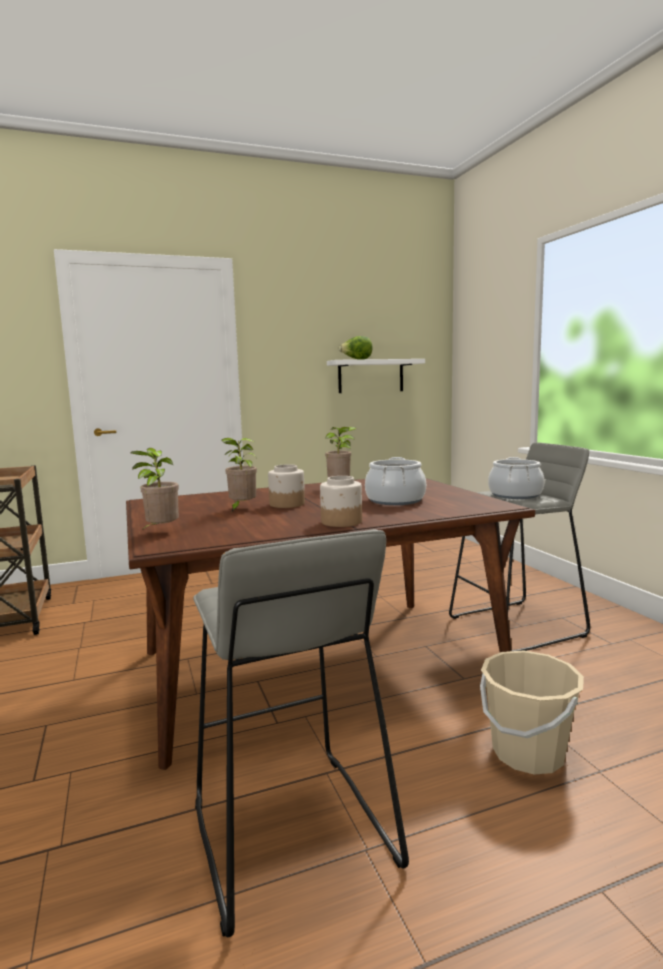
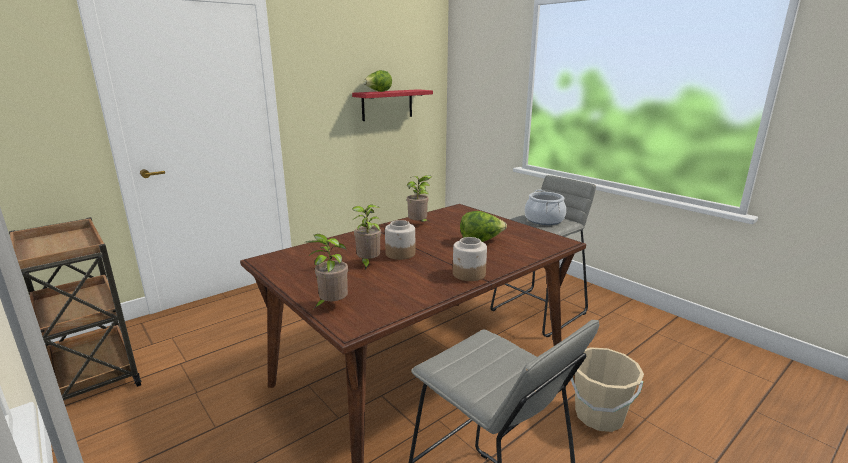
camera: 20 degrees left, 10 degrees up
(371, 376) = (387, 105): white shelf -> red shelf
(395, 500) = (481, 241): cooking pot -> lettuce

